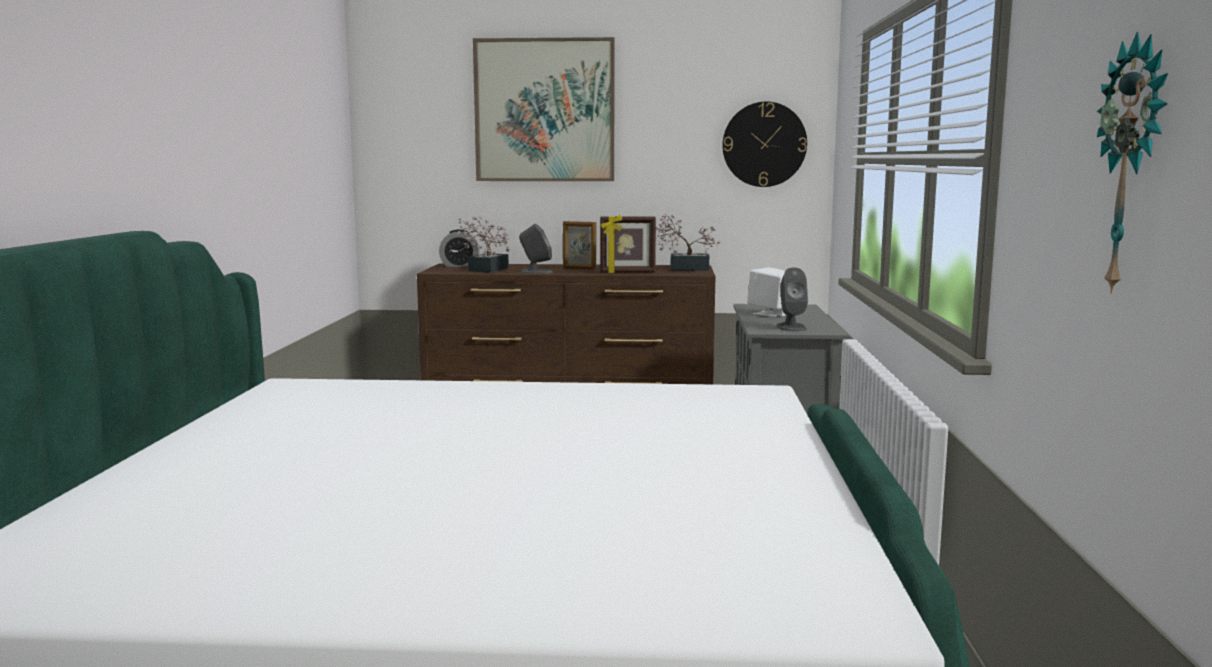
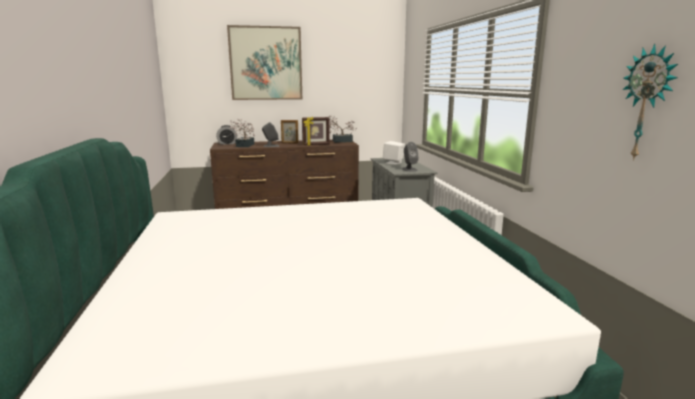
camera: 15 degrees left, 5 degrees up
(764, 144) = (372, 81): wall clock -> none

